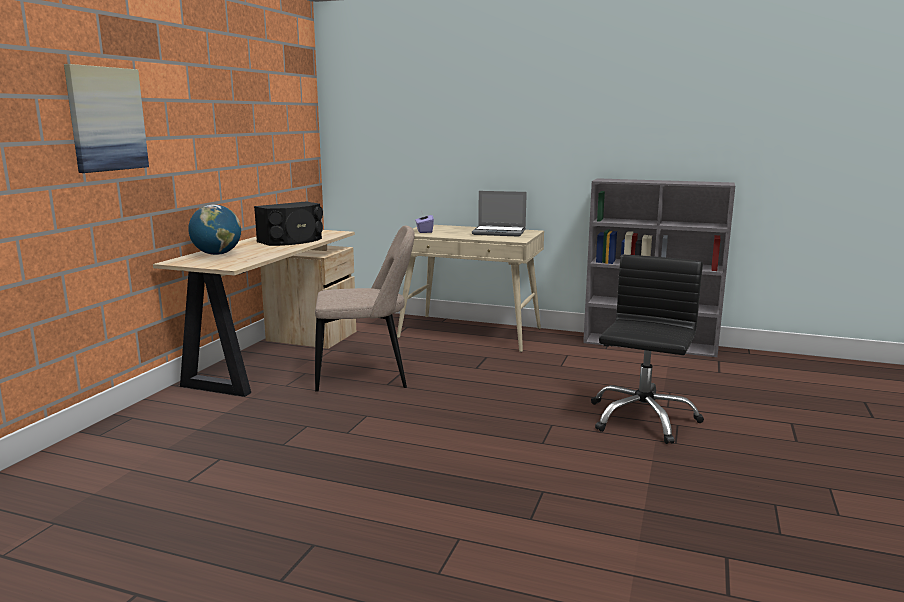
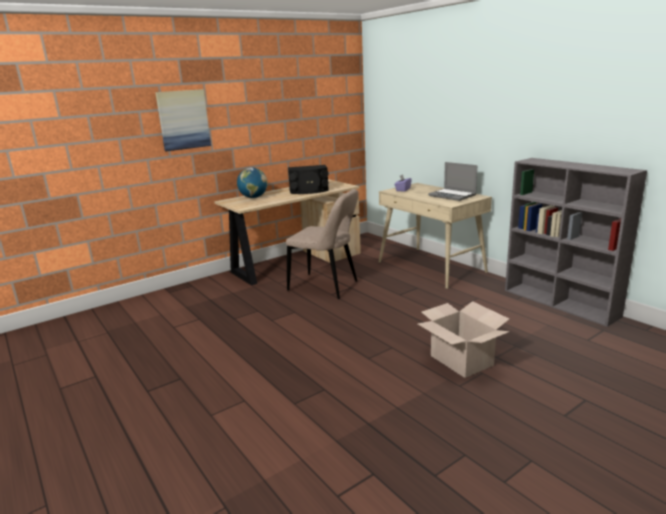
camera: 35 degrees right, 5 degrees up
(642, 418) = (462, 360): black office chair -> cardboard box

